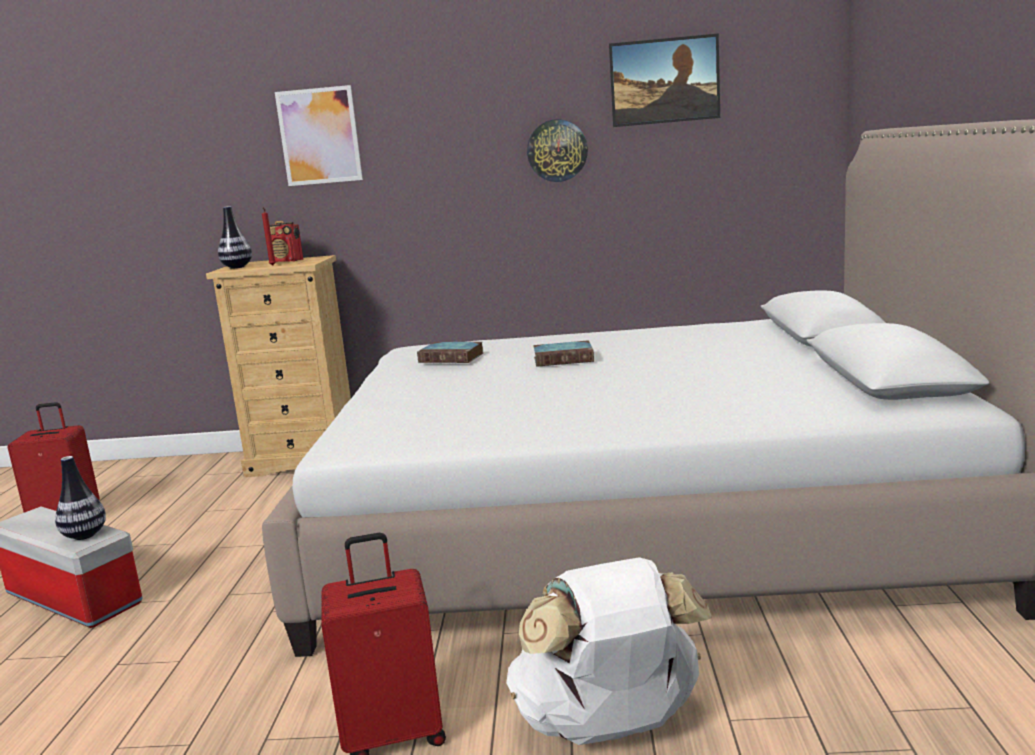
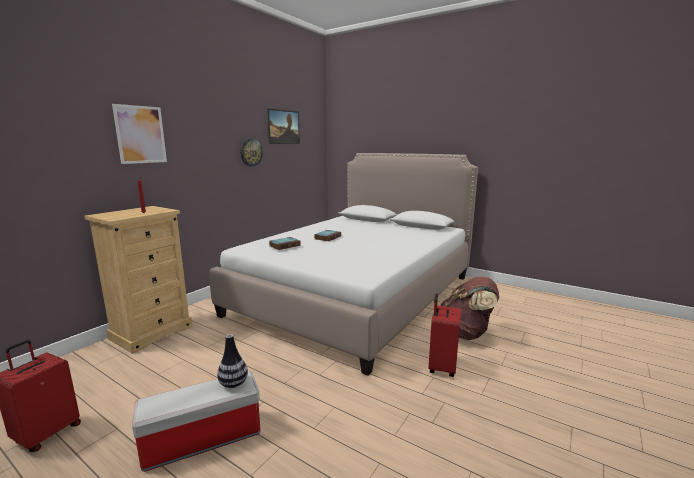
camera: 60 degrees left, 0 degrees up
(237, 267) = (114, 216): vase -> none
(287, 261) = (137, 210): radio -> none
(609, 727) = (466, 334): white backpack -> brown backpack

